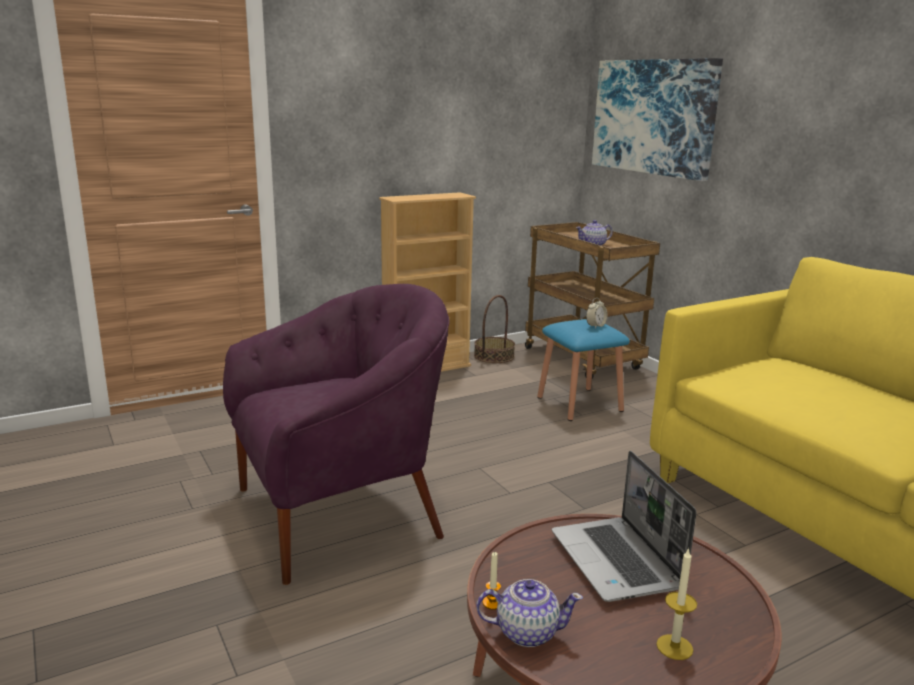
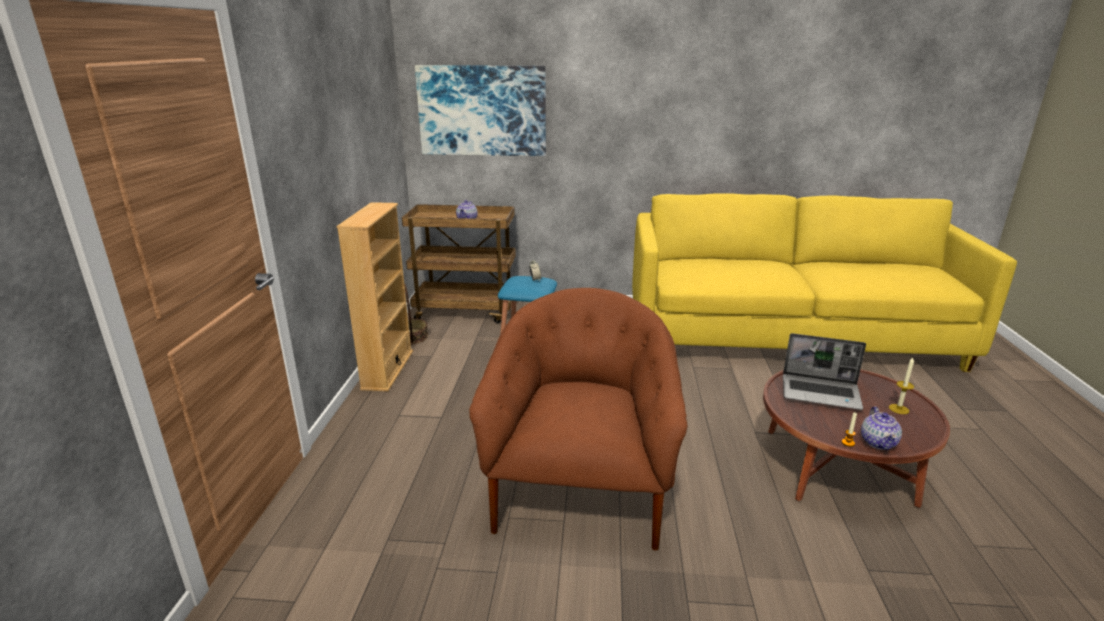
camera: 55 degrees left, 5 degrees up
(339, 513) = (580, 491): purple armchair -> brown armchair
(526, 632) = (878, 442): teapot -> teapot turned 150 degrees clockwise

